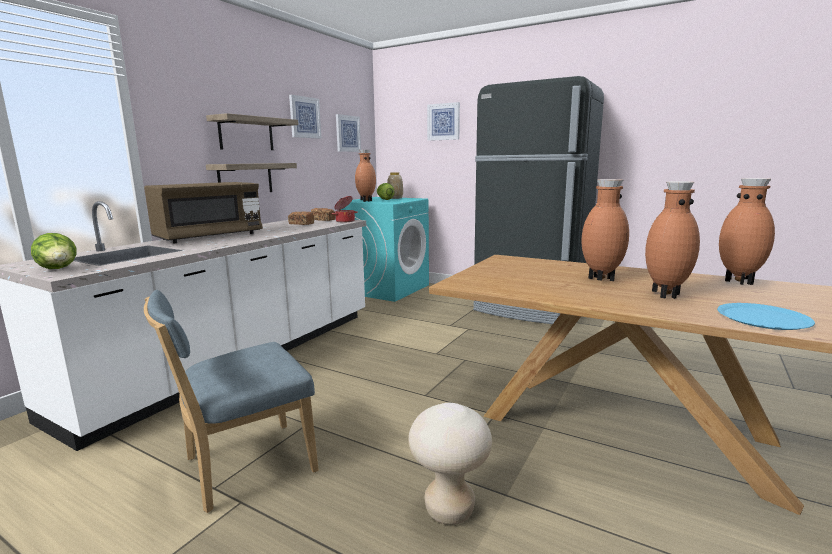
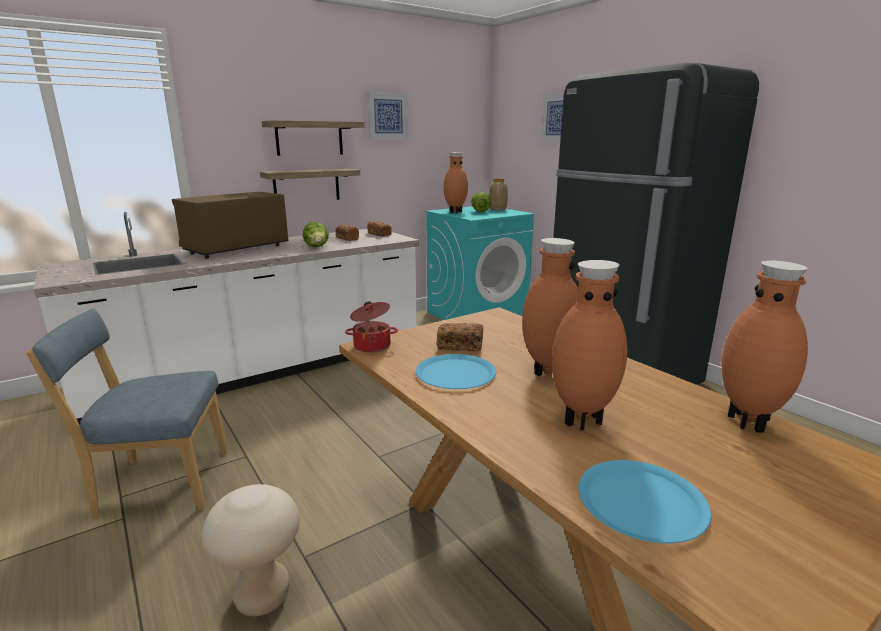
camera: 25 degrees right, 5 degrees up
(59, 269) = (64, 275): lettuce -> lettuce (317, 248)
(209, 237) = (236, 248): brown microwave -> brown microwave turned 150 degrees clockwise
(345, 221) = (394, 239): cooking pot -> cooking pot (372, 346)
(347, 133) = (448, 131): picture -> none
(518, 275) = (460, 346): none -> bread
(547, 287) = (456, 373): none -> blue plate

